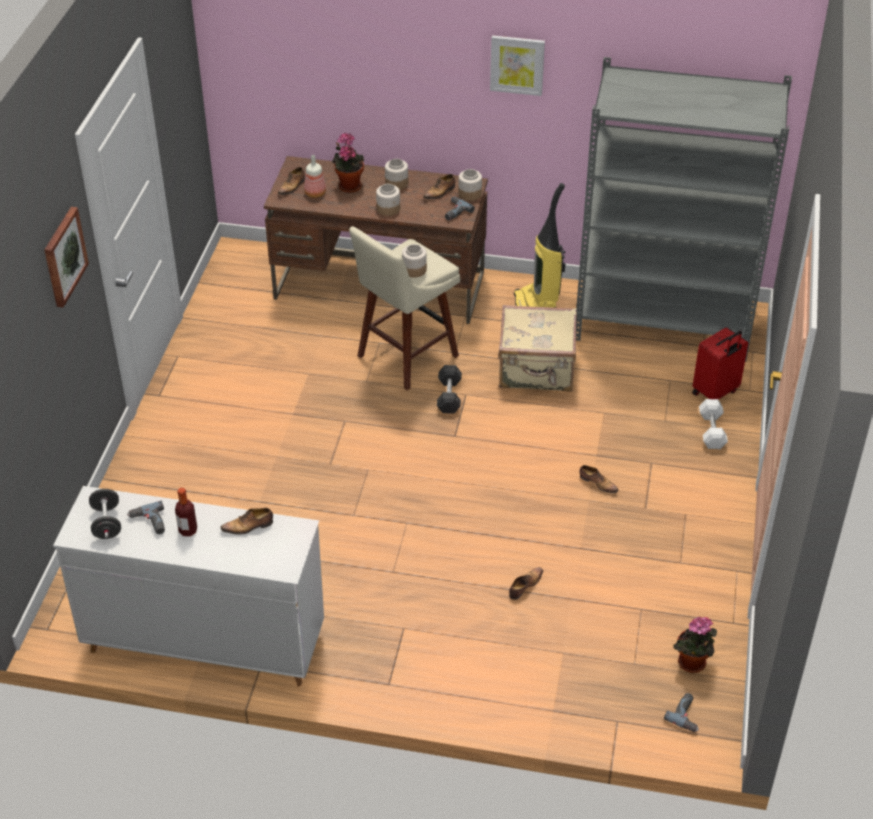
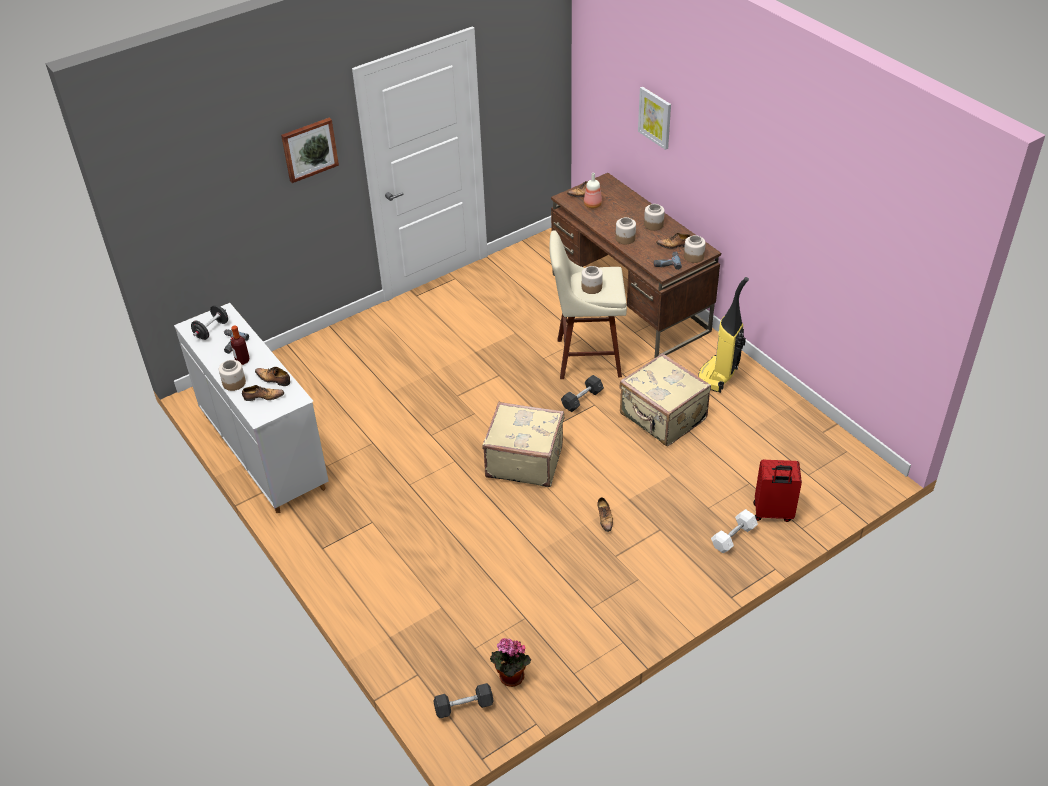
camera: 45 degrees right, 0 degrees up
(212, 556) = (234, 383): none -> jar
(349, 185) = (620, 210): potted plant -> none
(468, 481) = (524, 460): none -> beige suitcase
(517, 64) = (751, 163): picture -> picture (655, 117)
(525, 586) = (473, 549): shoe -> shoe (263, 397)
(663, 322) = (799, 440): grey bookcase -> none
(687, 715) = (464, 706): power drill -> grey dumbbell

